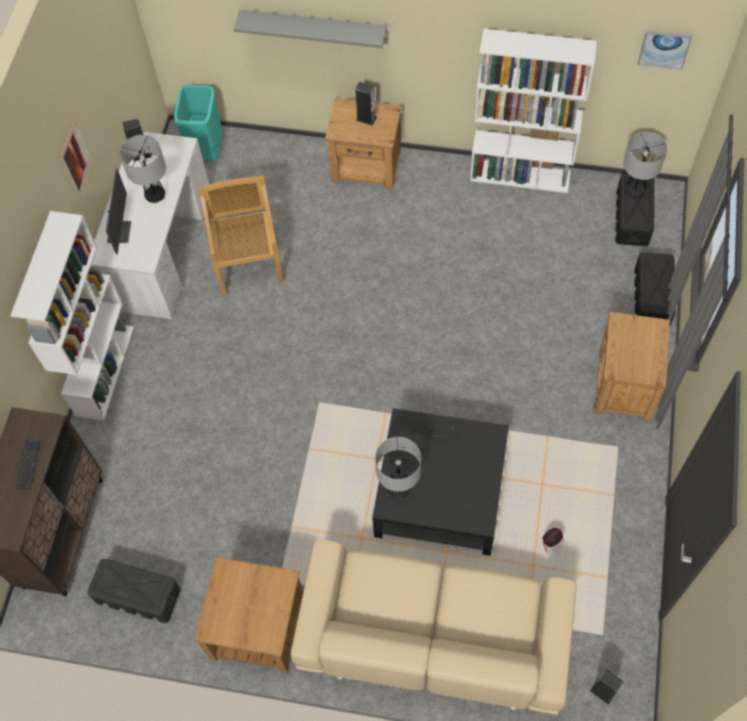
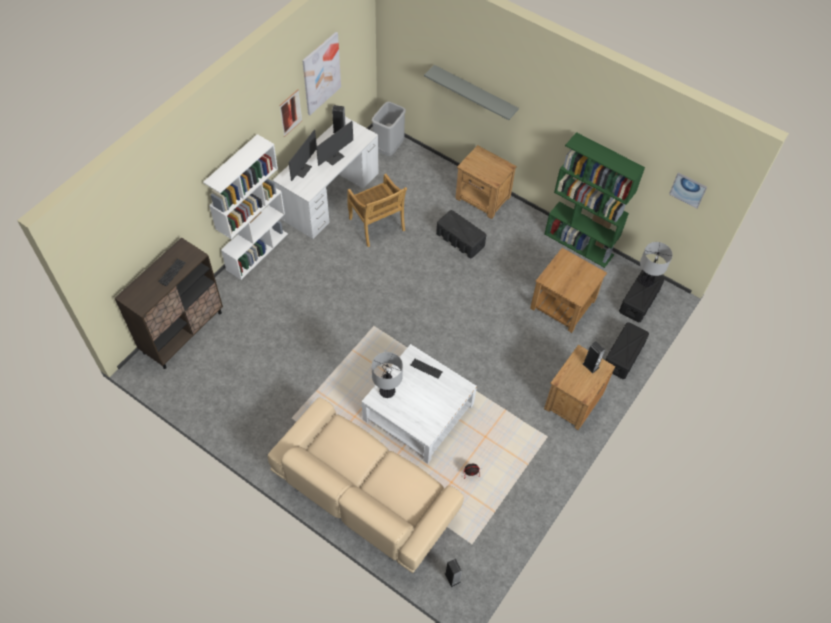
camera: 20 degrees right, 5 degrees down
(92, 84) = (321, 73): none -> picture
(138, 595) = (205, 388): black storage box -> black storage box (460, 240)
(155, 195) = (334, 157): table lamp -> monitor
(205, 150) = (388, 148): turquoise trash can -> grey trash can
(248, 263) = (377, 225): beige chair -> beige chair turned 135 degrees clockwise
(257, 626) = (264, 438): brown side table -> brown side table (563, 304)
(366, 118) = (490, 165): speaker -> speaker (590, 365)
(440, 492) = (418, 412): black coffee table -> white coffee table
(520, 175) = (579, 244): white bookcase -> green bookcase

